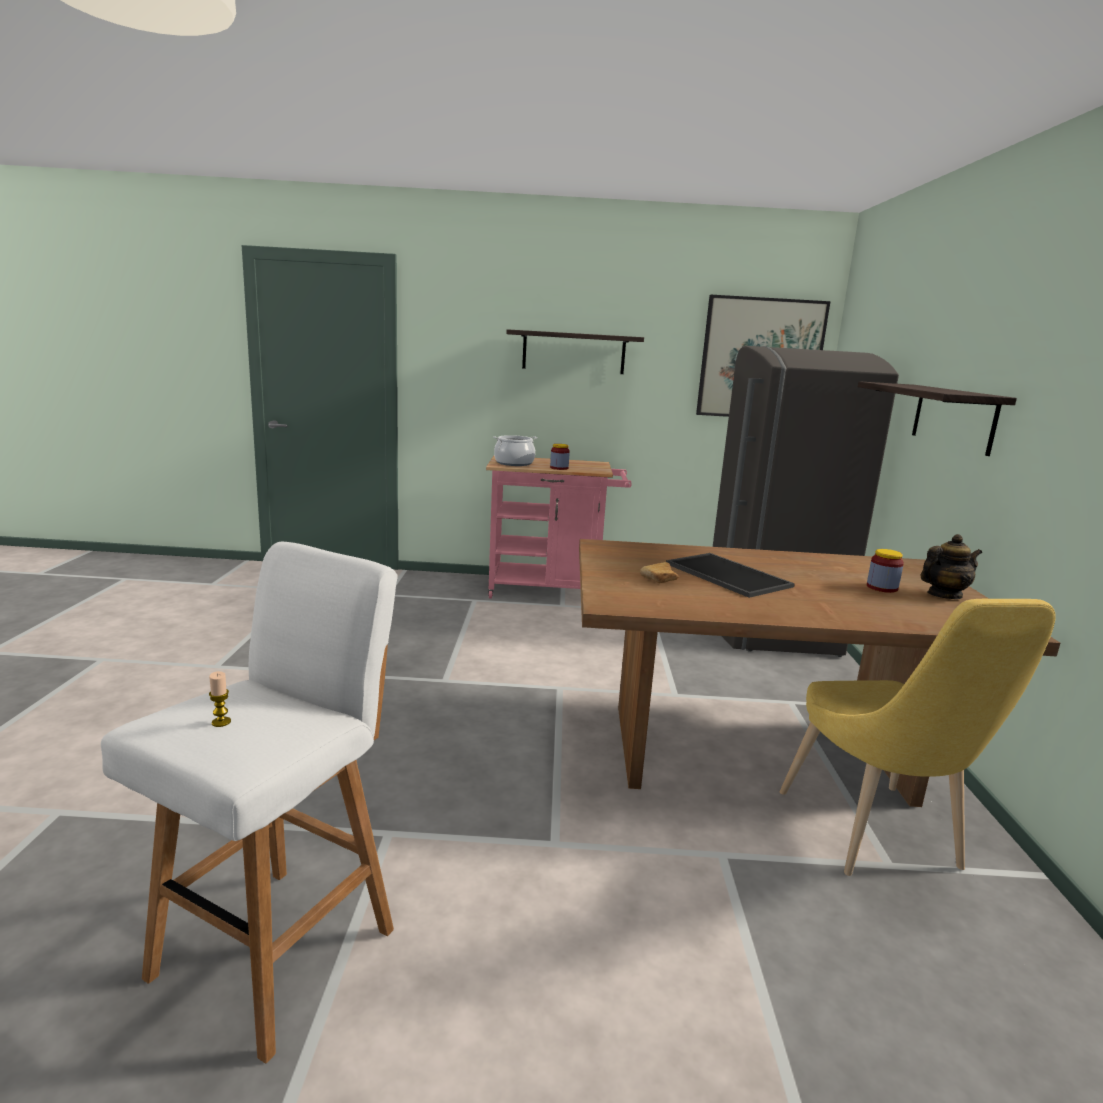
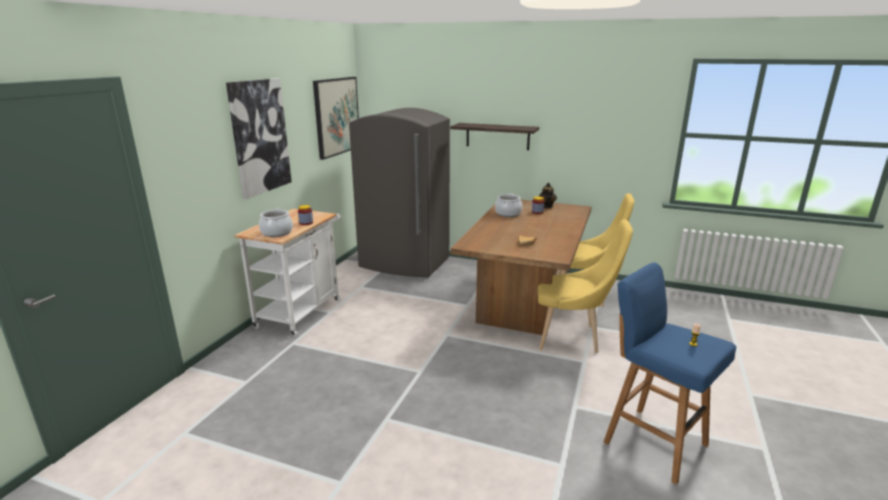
camera: 70 degrees left, 5 degrees up
(280, 949) = (653, 441): white stool -> blue stool
(552, 591) = (302, 311): pink cart -> white cart
(573, 352) = (259, 137): shelf -> picture
(645, 824) = (572, 338): none -> yellow chair
(725, 575) = (519, 231): tray -> none
(822, 565) = (508, 213): none -> cooking pot

